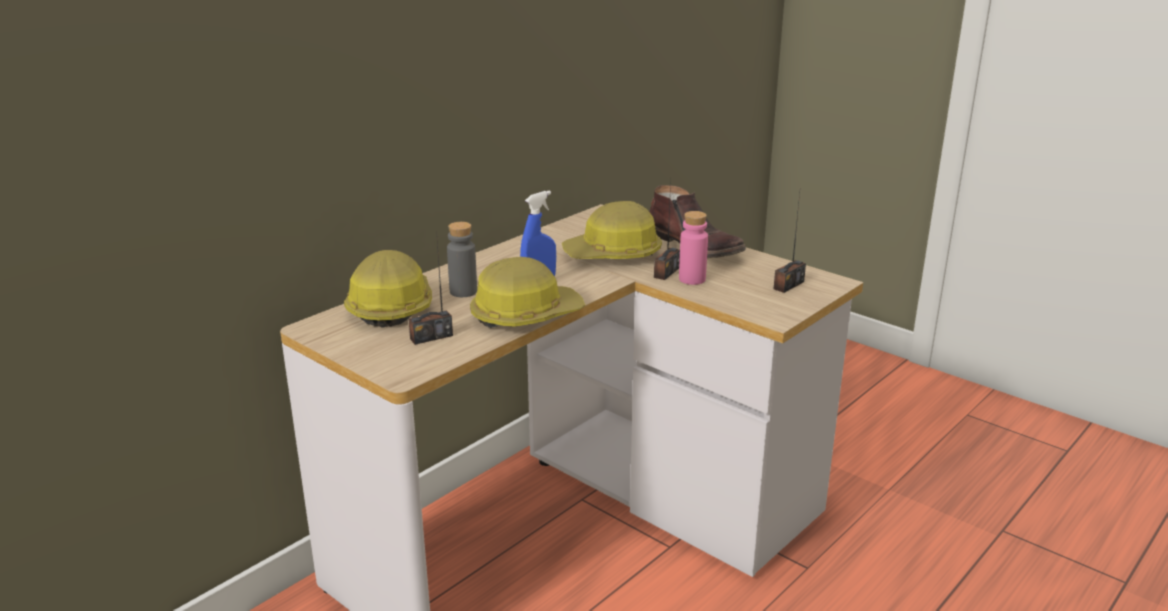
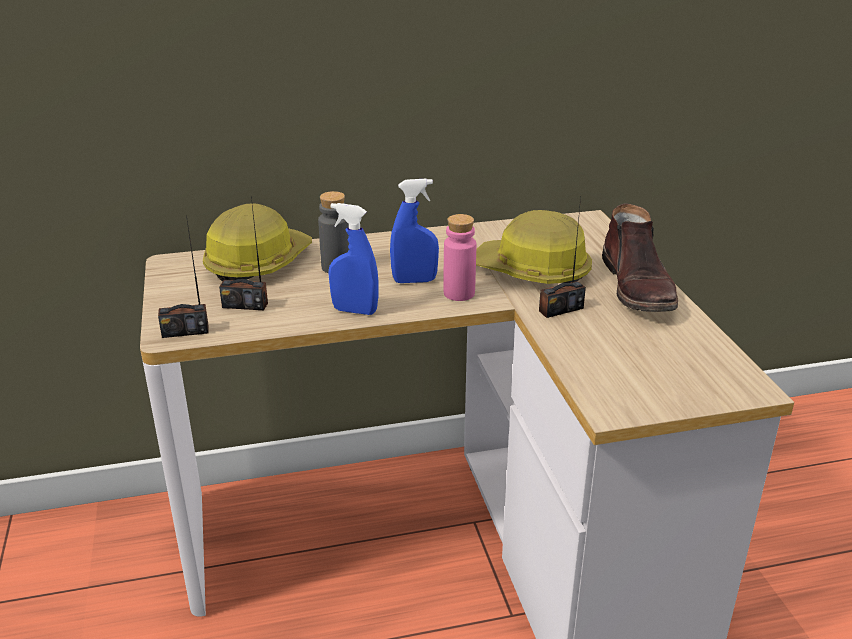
camera: 35 degrees right, 5 degrees up
(525, 315) = (354, 311): hard hat -> blue spray bottle
(692, 279) = (578, 327): pink bottle -> pink bottle (459, 293)
(788, 285) = (684, 372): radio -> radio (185, 331)

